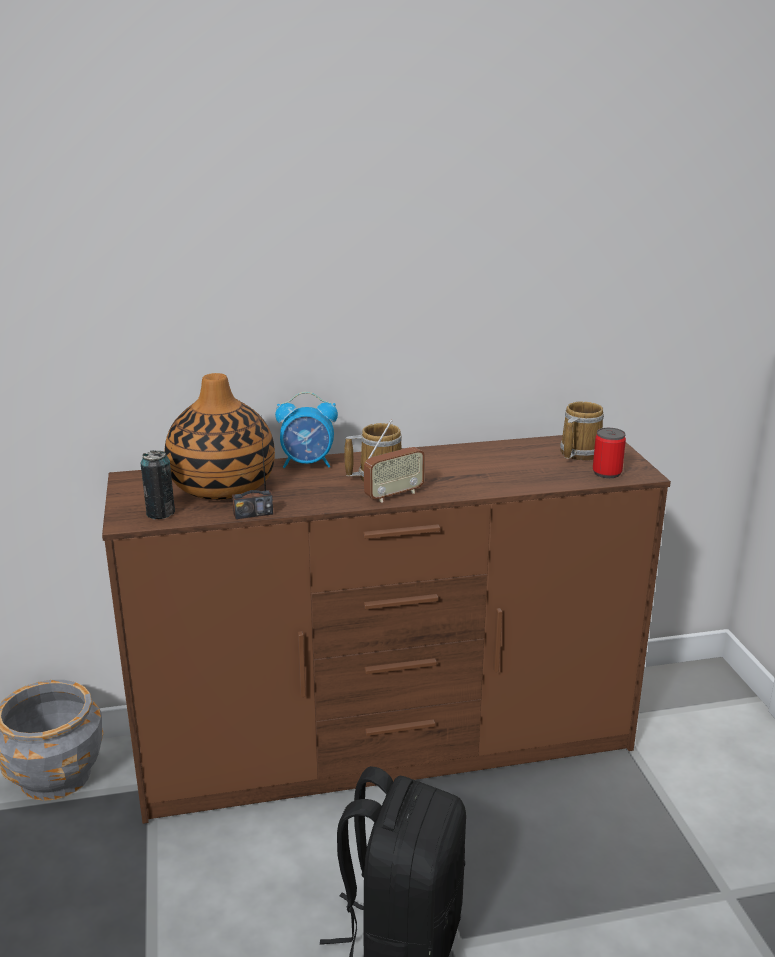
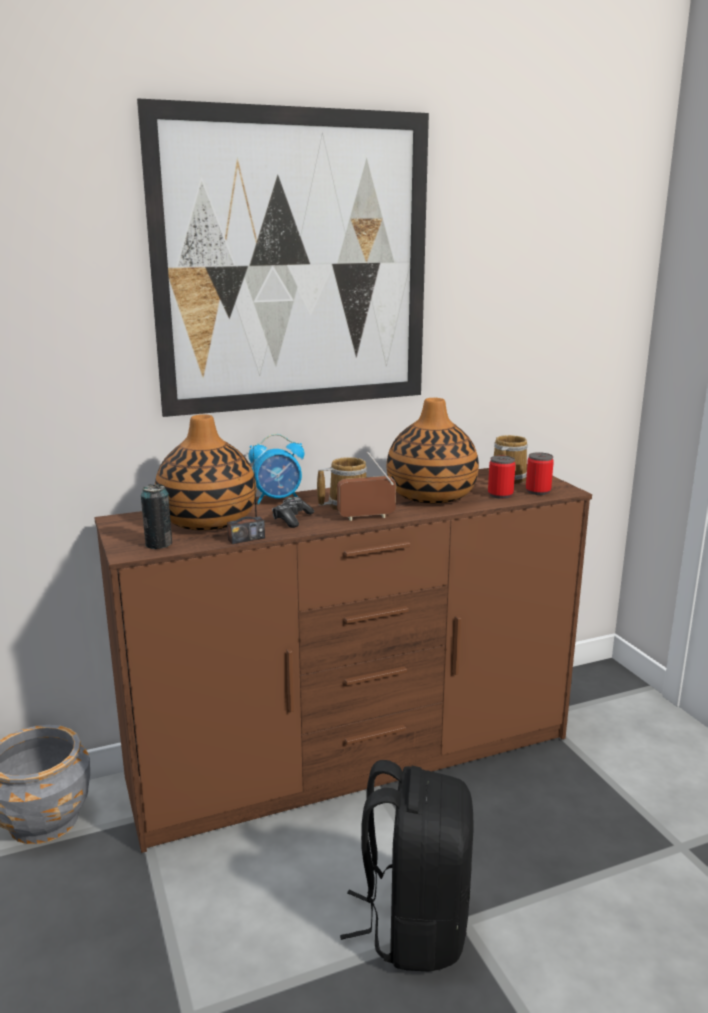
camera: 10 degrees left, 5 degrees down
(312, 491) = (292, 519): none -> game controller
(333, 202) = (294, 264): none -> picture
(394, 495) = (366, 517): radio -> radio turned 150 degrees counterclockwise
(479, 470) = (430, 495): none -> vase
(560, 474) = (500, 495): none -> can

